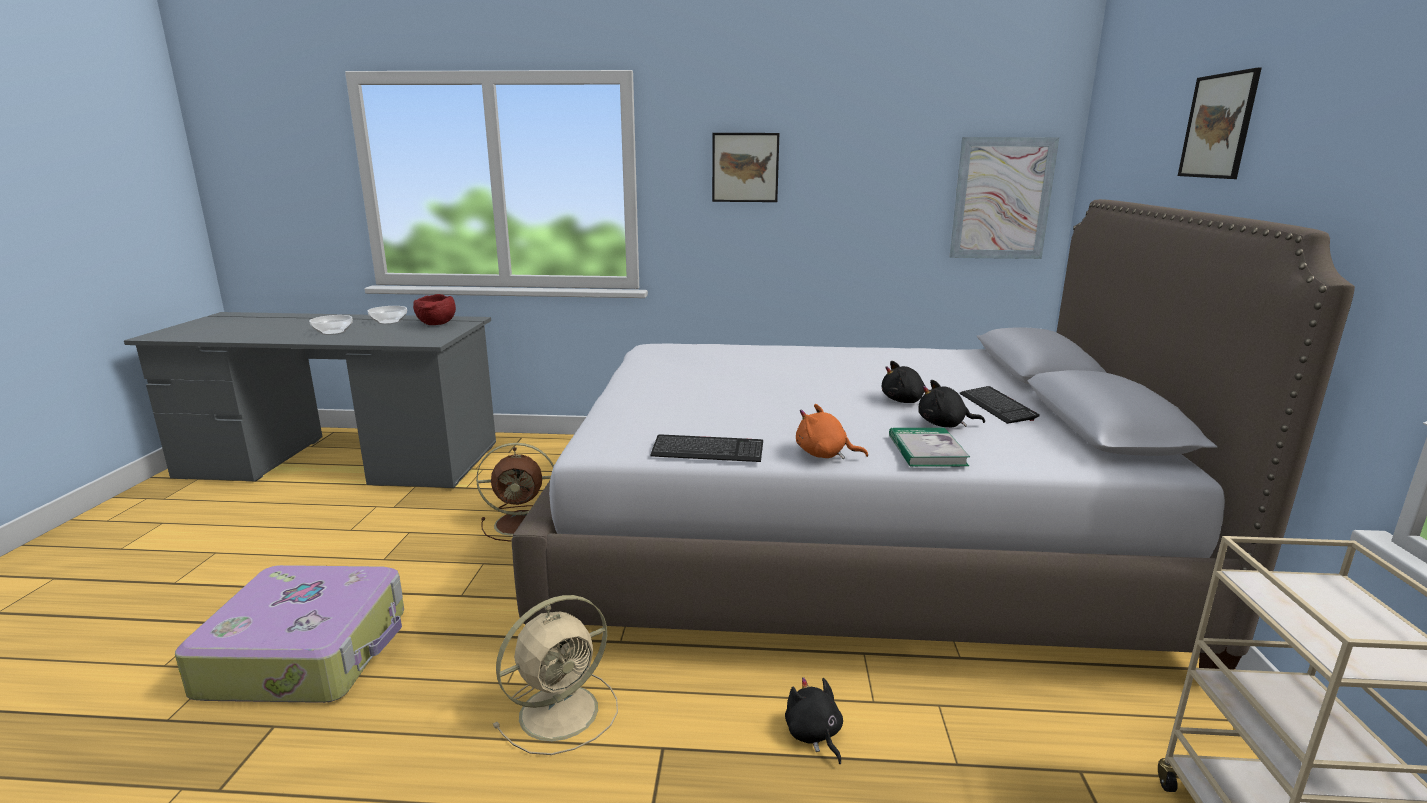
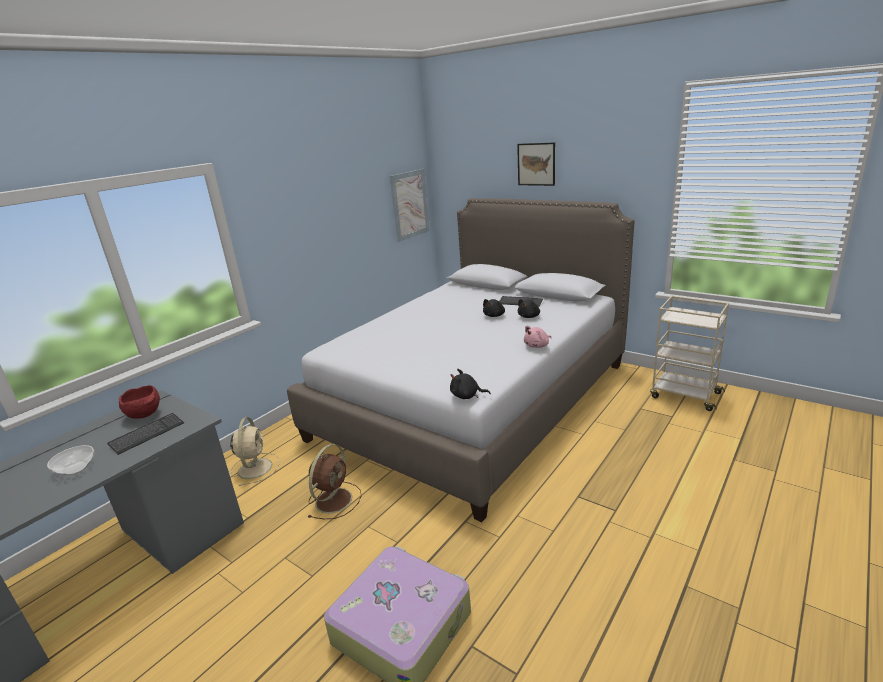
camera: 55 degrees left, 5 degrees up
(389, 322) = (91, 436): bowl -> none
(562, 710) = (534, 521): beige fan -> beige fan (255, 467)
(707, 451) = (510, 368): keyboard -> keyboard (147, 434)
(745, 167) = (296, 217): picture -> none
(814, 735) = (593, 454): black plush toy -> black plush toy (467, 396)
(824, 455) = (537, 346): orange plush toy -> pink plush toy
(926, 450) = (552, 327): book -> none

